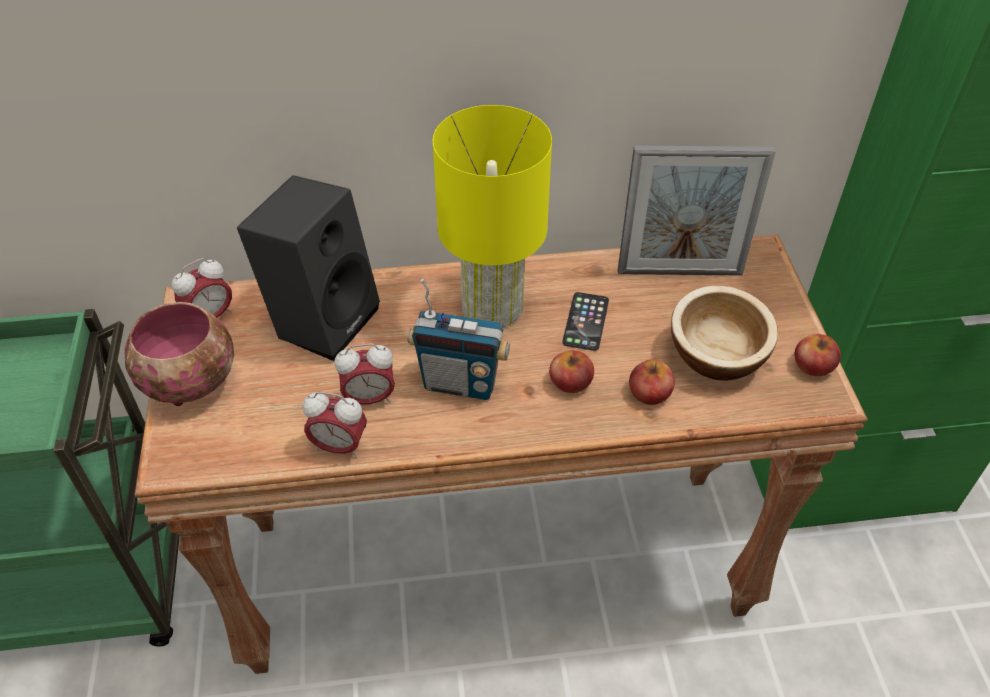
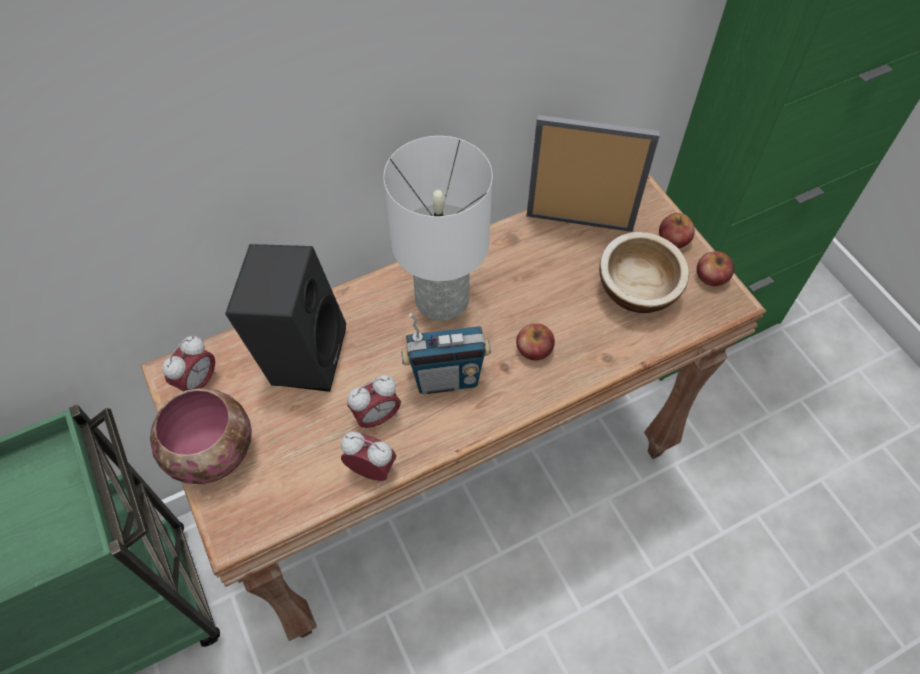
camera: 20 degrees left, 10 degrees up
(339, 446) = (371, 469): alarm clock -> alarm clock turned 150 degrees counterclockwise
(490, 307) = (440, 299): yellow table lamp -> white table lamp
(586, 322) = (523, 290): phone -> none
(649, 392) = (599, 339): apple -> apple (673, 238)
(679, 272) = (579, 221): picture frame -> picture frame turned 150 degrees counterclockwise

